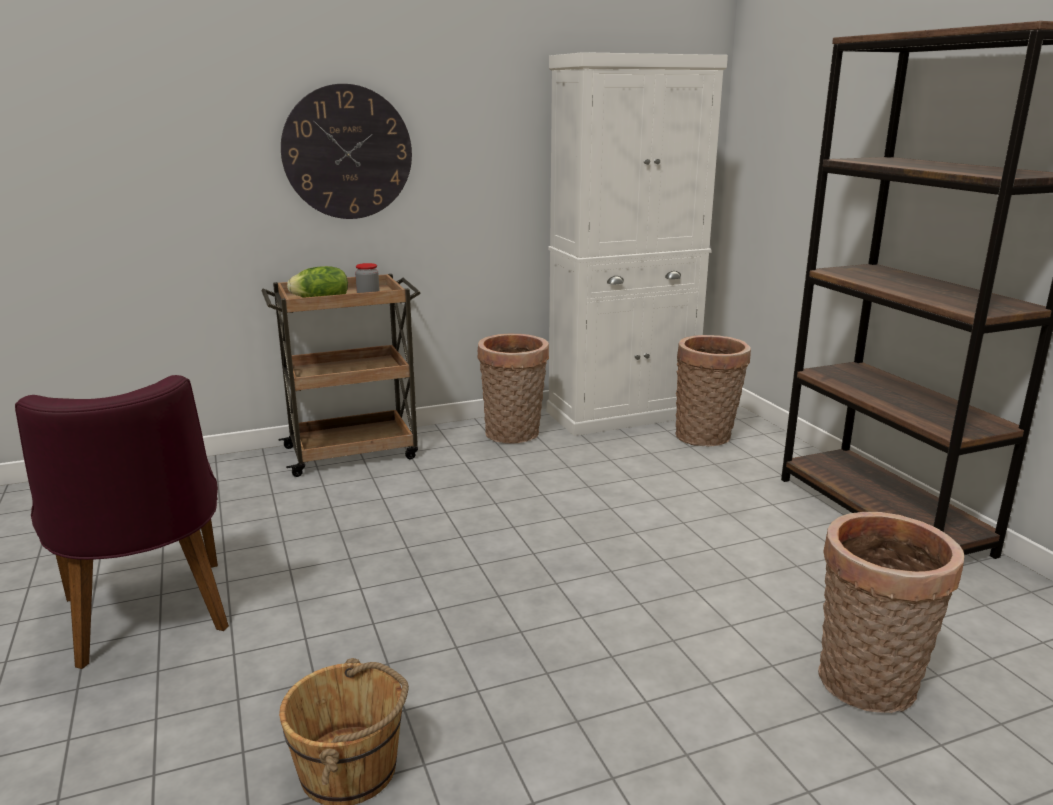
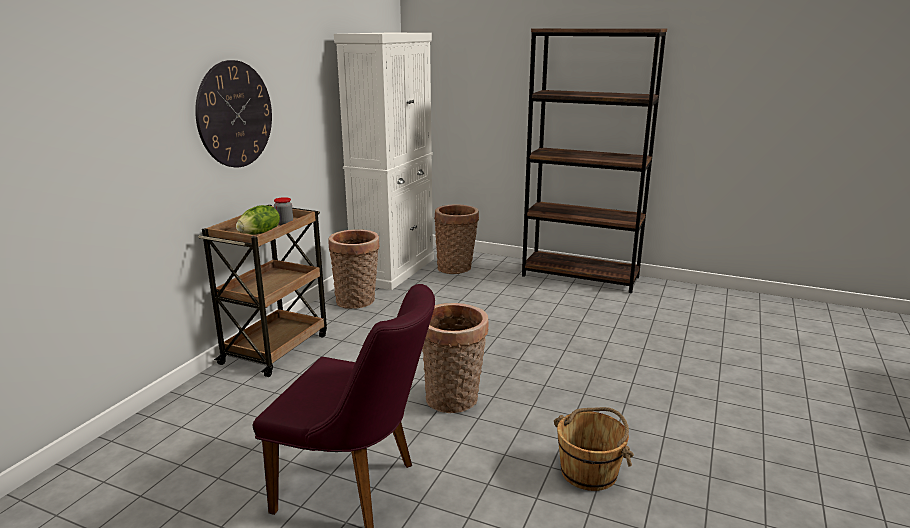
camera: 45 degrees left, 0 degrees up
(867, 687) = (678, 340): basket -> basket (453, 401)

